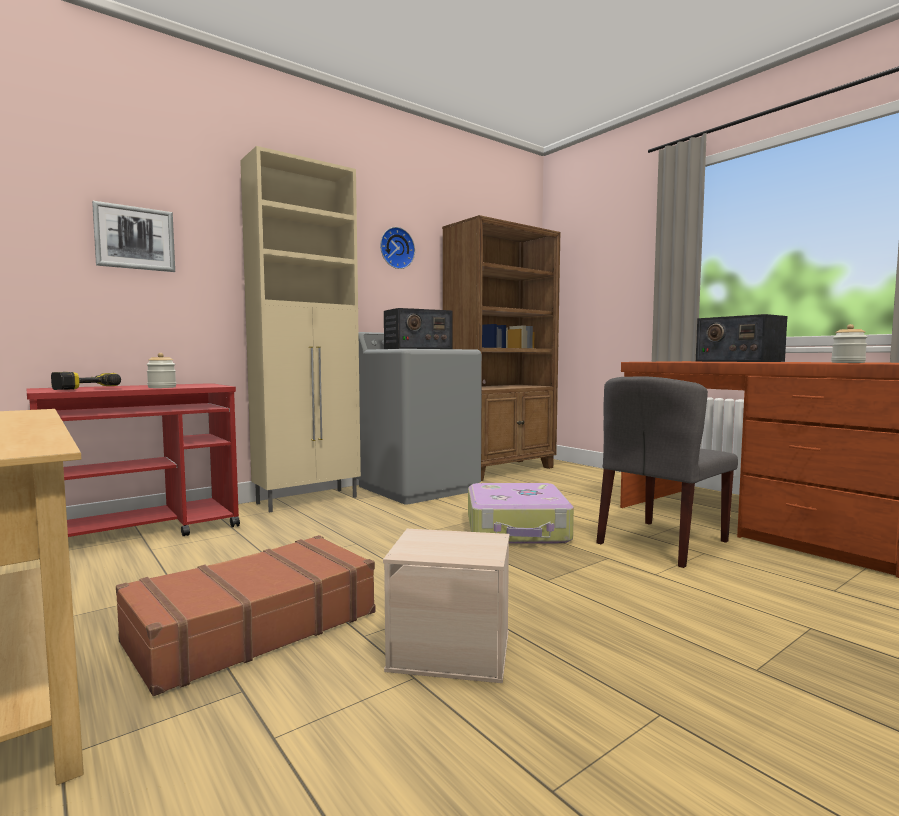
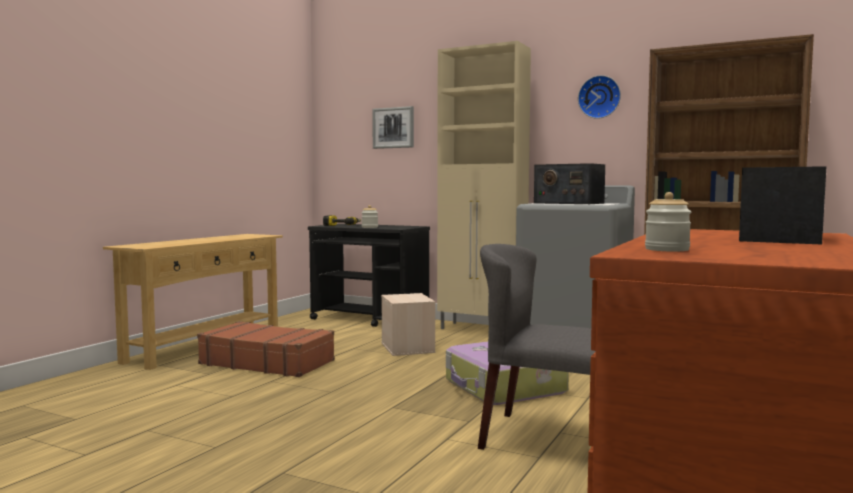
camera: 65 degrees right, 0 degrees up
(143, 532) = (370, 320): red cart -> black cart
(452, 650) = (264, 398): beige storage box -> beige storage box (408, 348)

